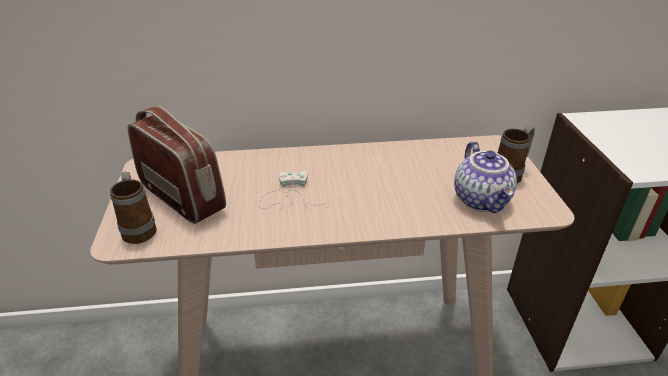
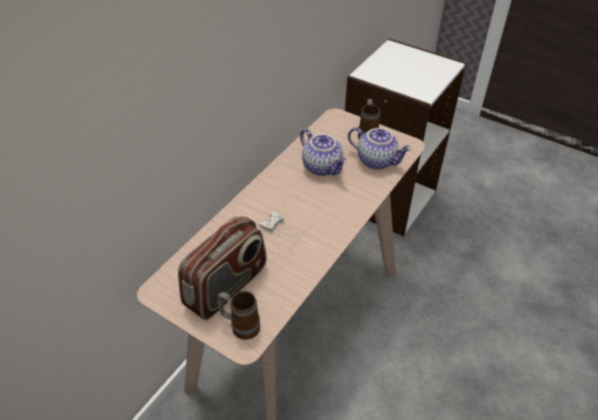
camera: 50 degrees left, 10 degrees up
(182, 196) = (227, 287): radio -> radio turned 135 degrees clockwise
(414, 172) = (323, 167): none -> teapot

